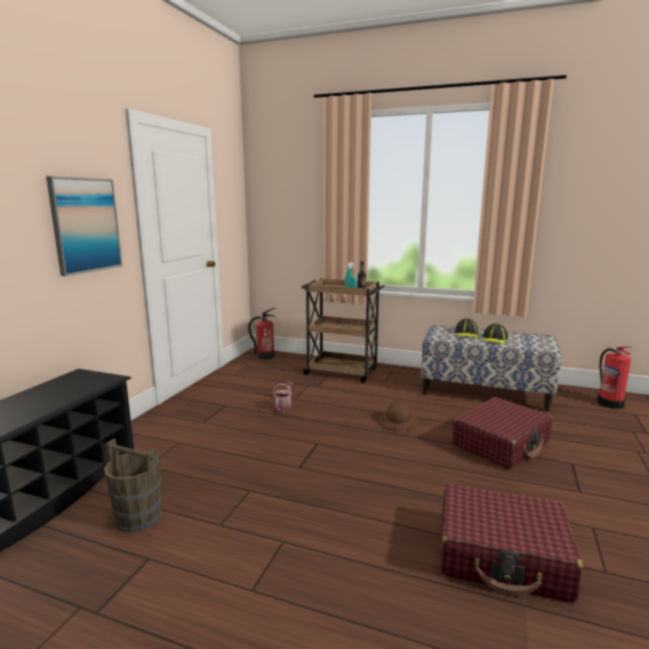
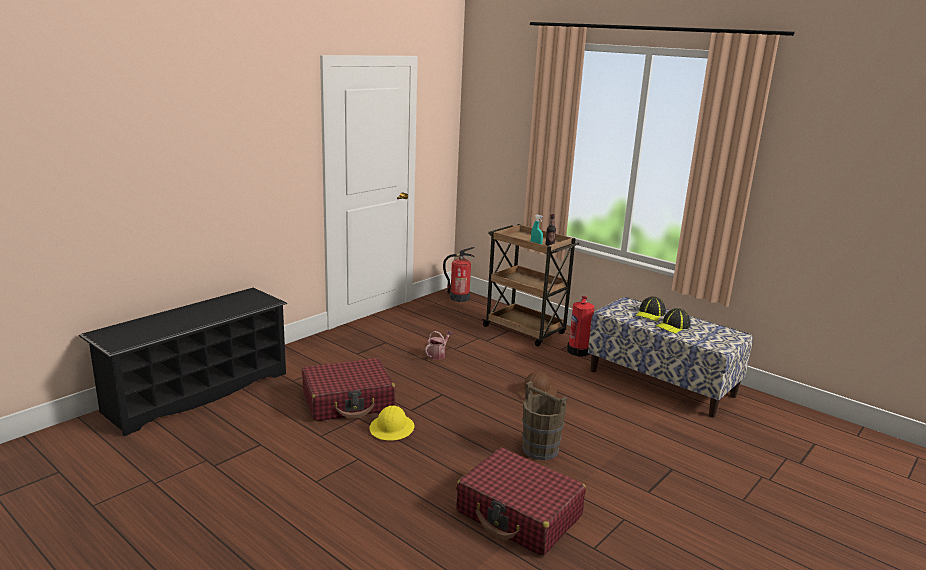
camera: 20 degrees right, 5 degrees up
(85, 225) = (271, 165): picture -> none
(139, 518) = (267, 416): brown bucket -> brown bucket (540, 449)
(295, 493) = (392, 428): none -> yellow hard hat
(501, 443) = (619, 435): red suitcase -> red suitcase (348, 401)
(609, 403) = (800, 425): fire extinguisher -> fire extinguisher (579, 351)

